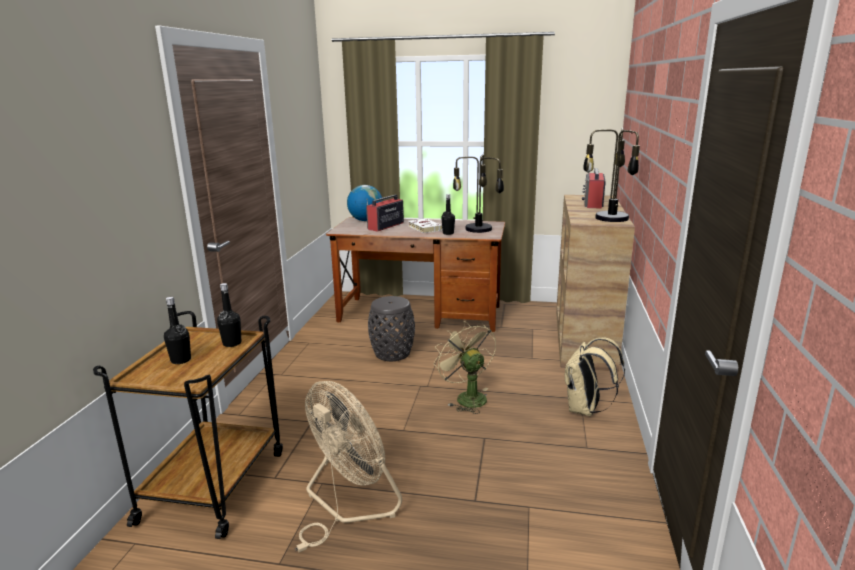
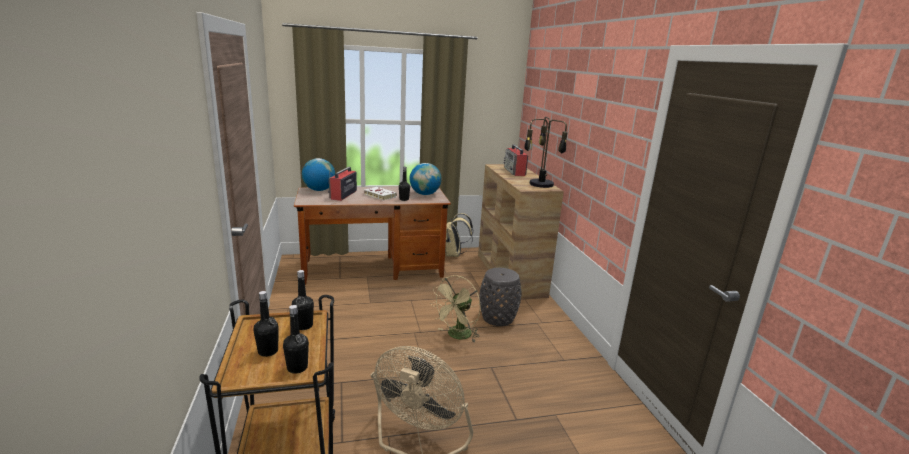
camera: 25 degrees left, 0 degrees up
(191, 378) = (297, 368): none -> black bottle
(392, 353) = (372, 307): grey stool -> grey stool (497, 318)
(466, 397) = (457, 336): beige fan -> beige fan turned 90 degrees counterclockwise
(479, 229) = (425, 194): table lamp -> globe
(585, 409) = (545, 331): beige backpack -> beige backpack (454, 254)

